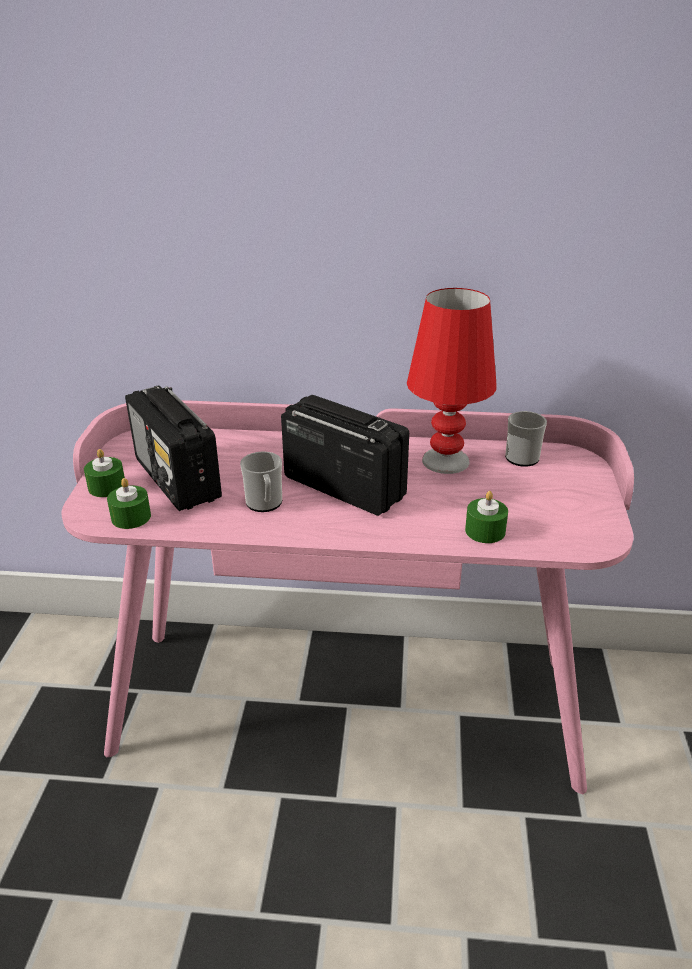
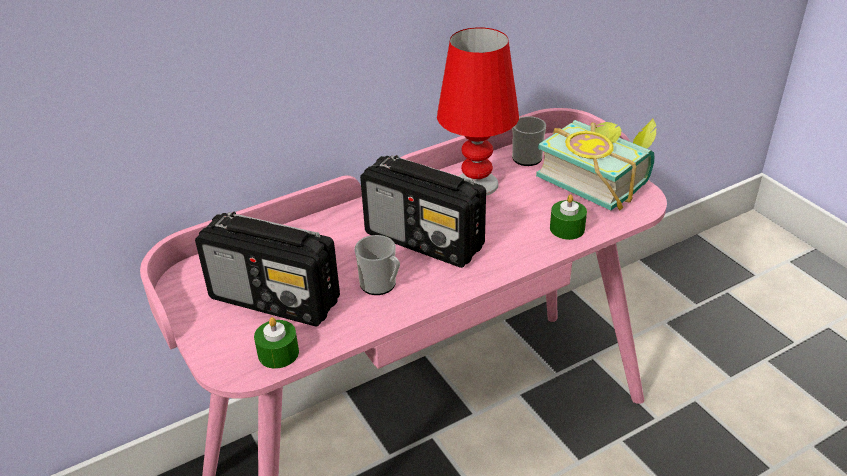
camera: 35 degrees left, 5 degrees up
(107, 487) = (216, 337): green candle -> none
(343, 486) = (425, 240): radio -> radio turned 150 degrees counterclockwise
(575, 502) = (599, 178): none -> book

